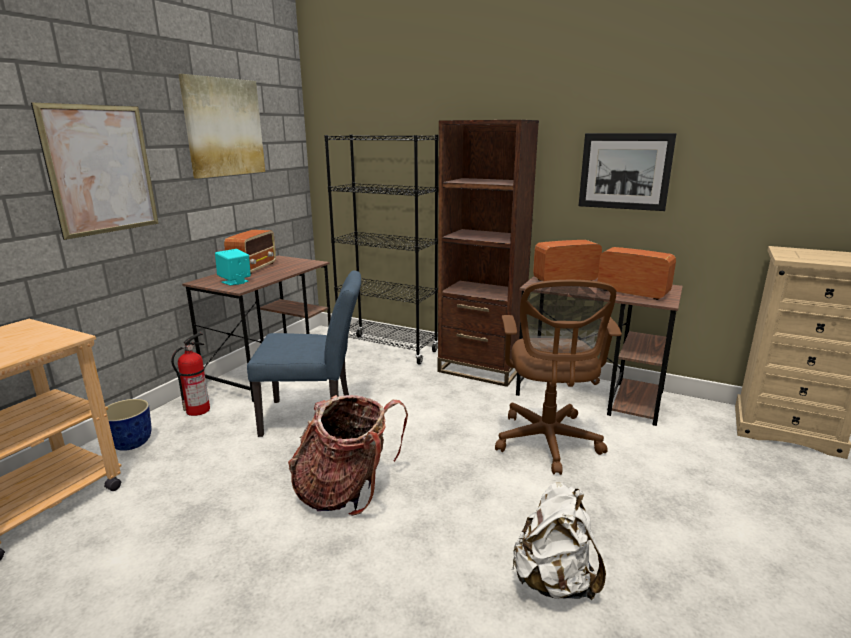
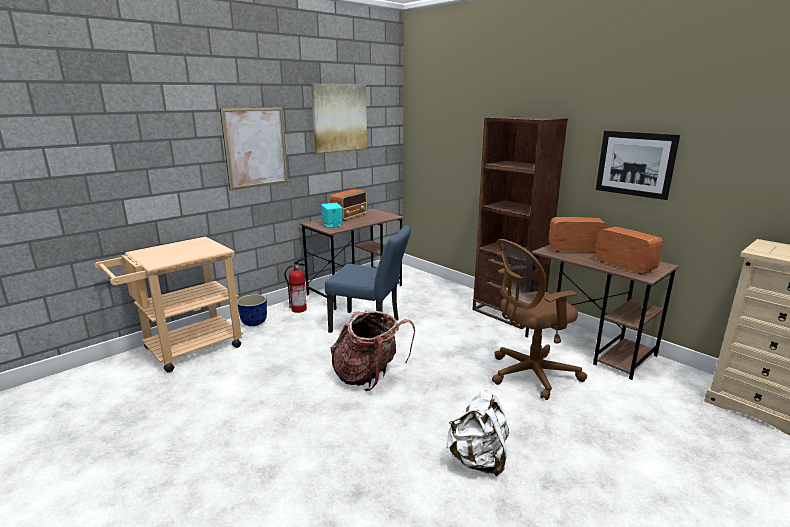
camera: 20 degrees right, 0 degrees up
(388, 349) = (443, 288): black bookcase -> none
(547, 443) = (529, 375): brown office chair -> brown office chair turned 45 degrees clockwise

